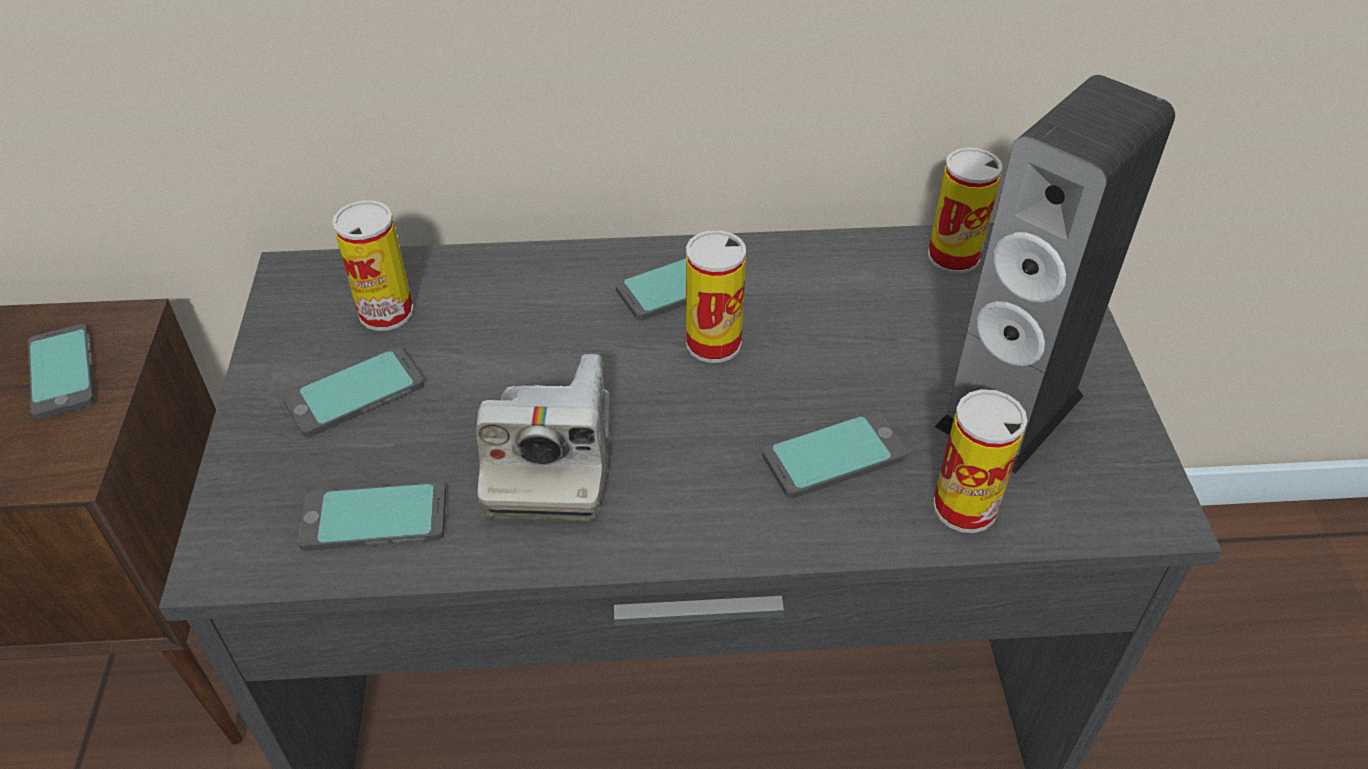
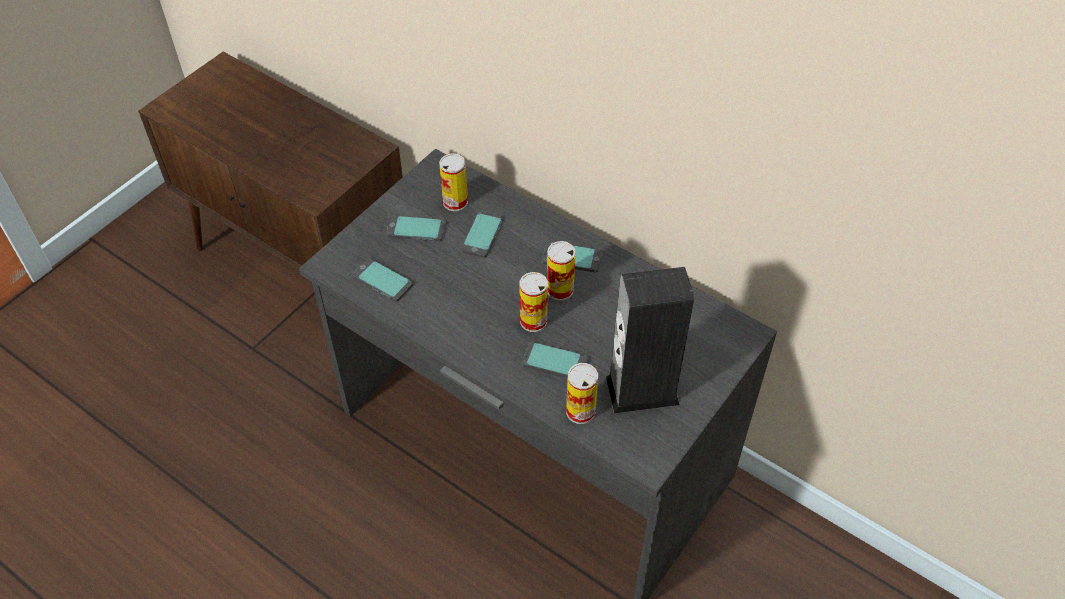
camera: 40 degrees right, 5 degrees up
(63, 372) = (341, 158): phone -> phone (482, 235)
(550, 461) = (456, 297): camera -> none
(953, 256) = (701, 315): can -> can (533, 321)

